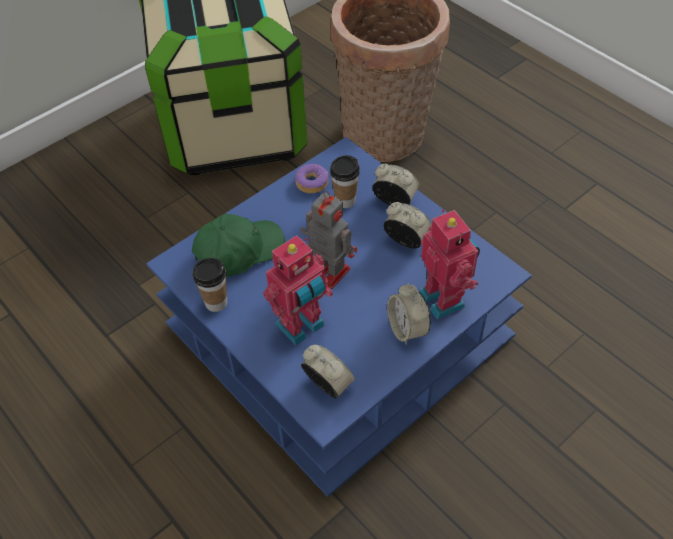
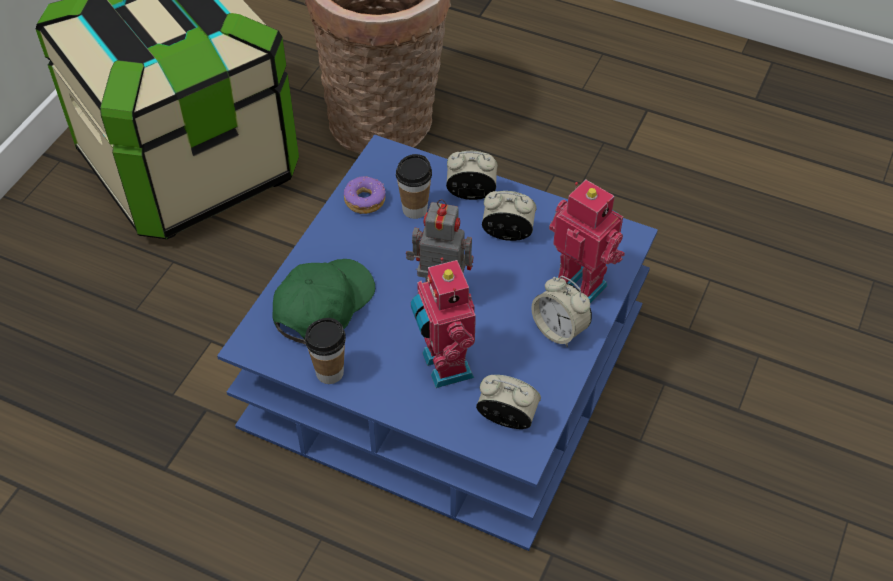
camera: 25 degrees left, 0 degrees up
(302, 327) = (443, 366): toy robot -> toy robot turned 135 degrees clockwise

